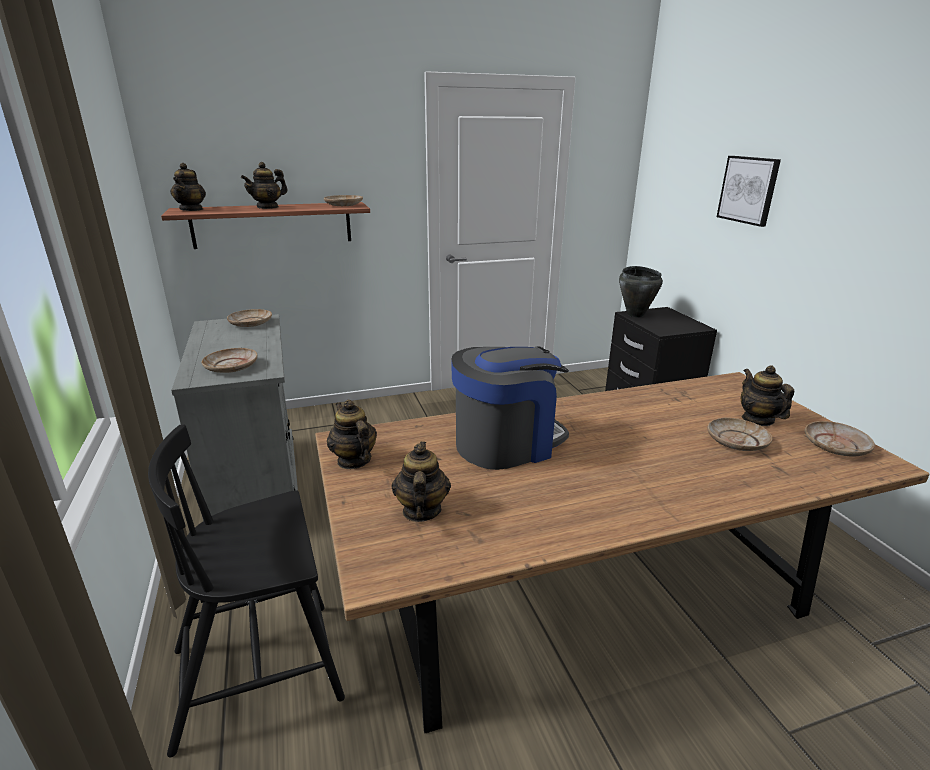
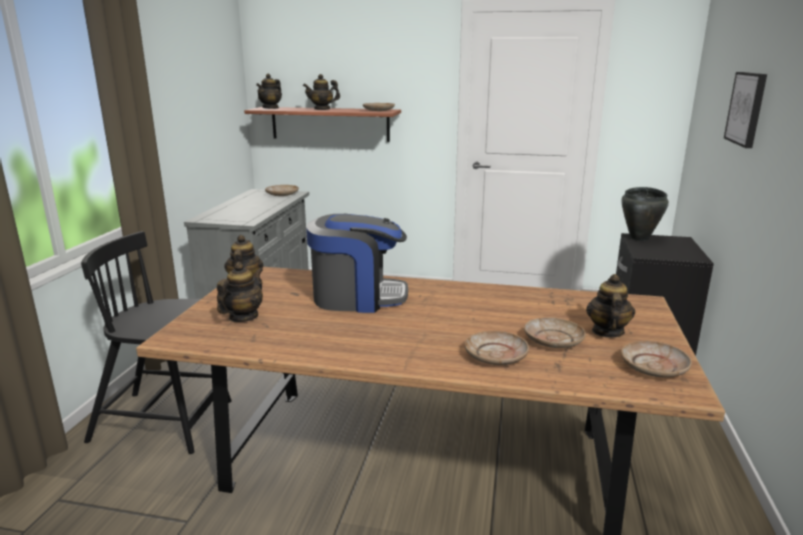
camera: 30 degrees right, 5 degrees down
(231, 367) = (232, 216): beige plate -> beige plate (496, 356)

